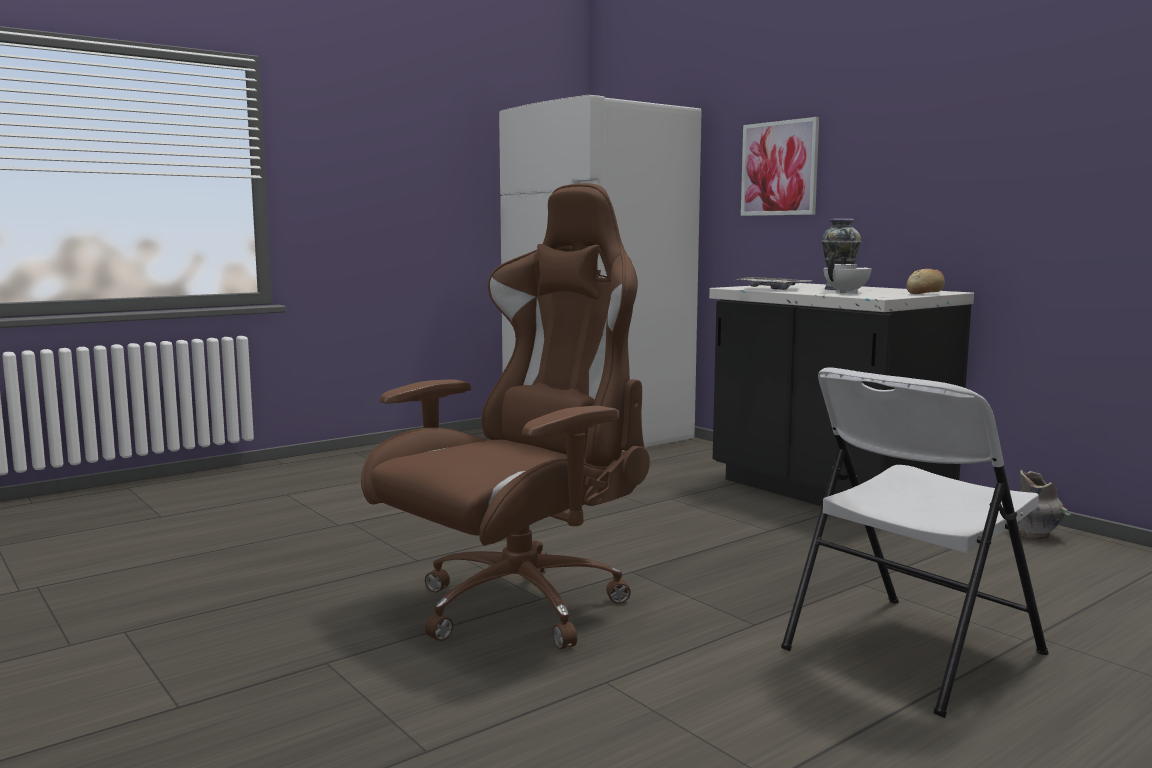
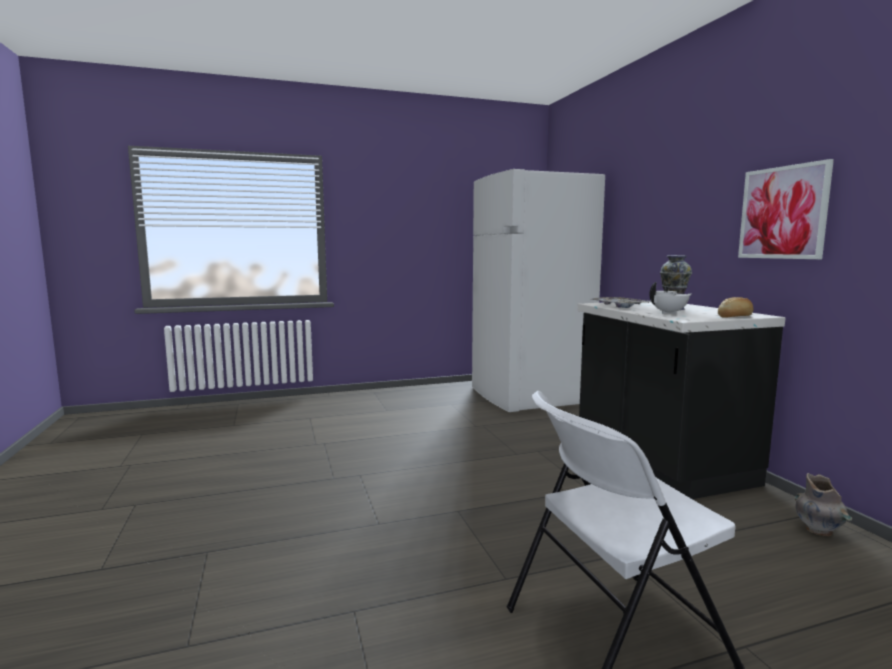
camera: 20 degrees right, 0 degrees up
(510, 611) = (349, 531): brown office chair -> none
(779, 168) = (652, 215): picture -> picture (783, 213)

